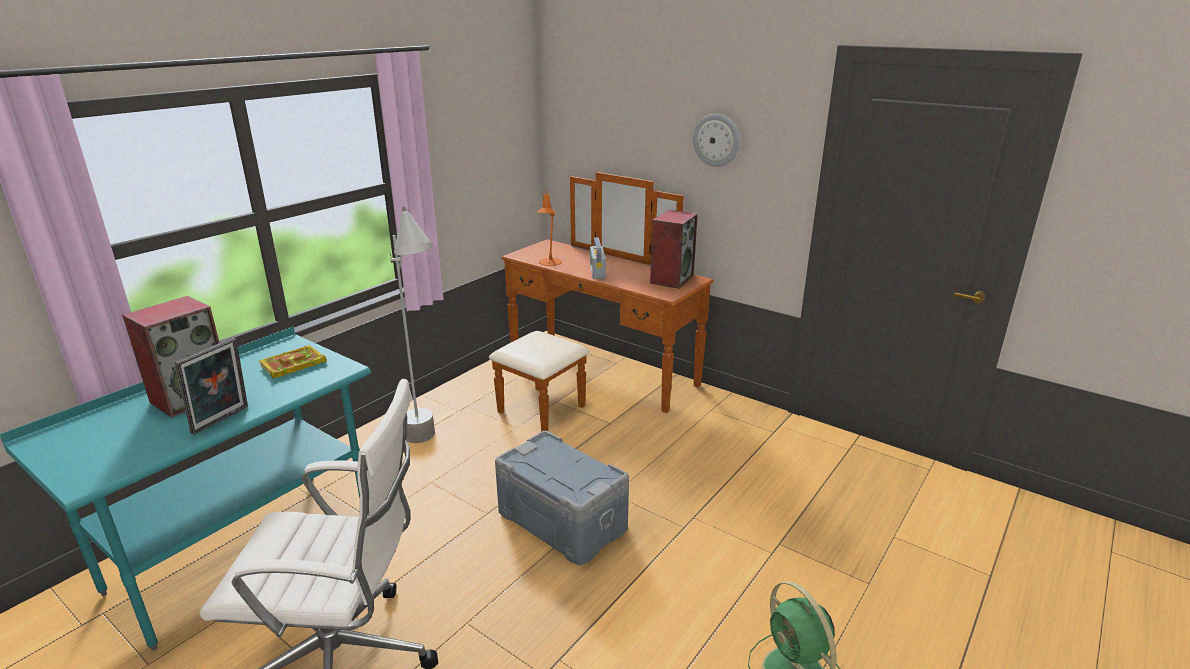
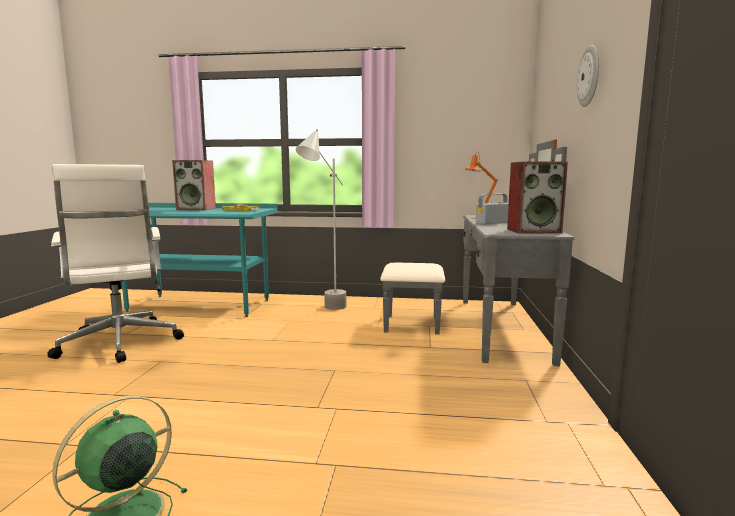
camera: 60 degrees right, 15 degrees down
(222, 420) = (176, 212): picture frame -> none
(563, 521) = (284, 361): grey storage box -> none
(590, 378) = (480, 327): brown dresser -> grey dresser

